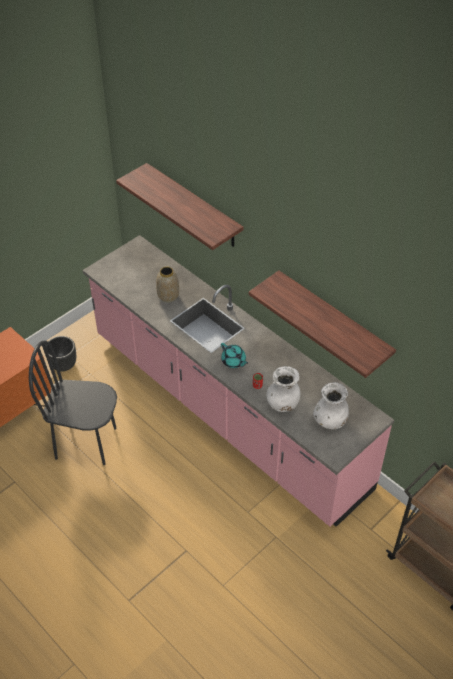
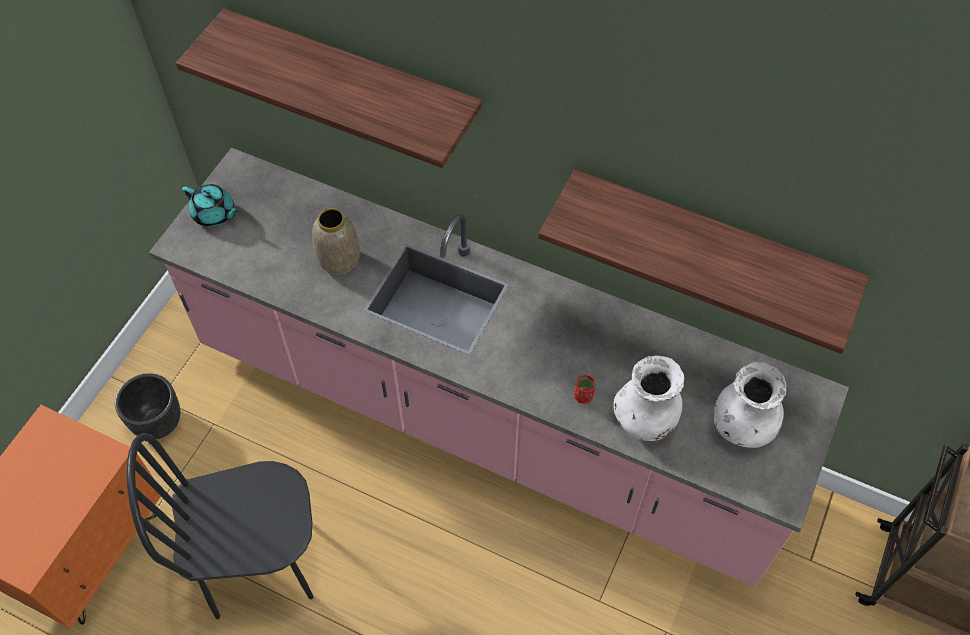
camera: 20 degrees left, 10 degrees up
(233, 361) = (519, 360): turquoise teapot -> turquoise teapot (214, 214)

